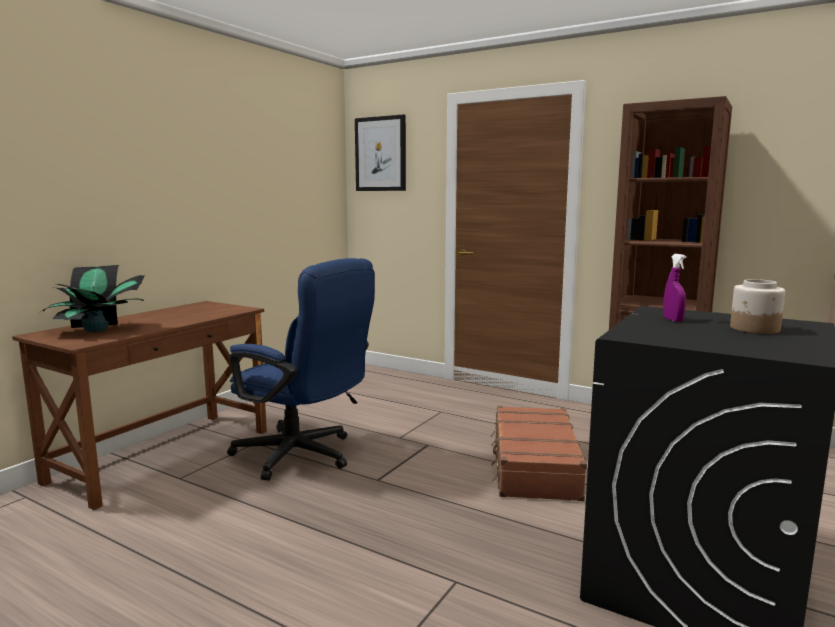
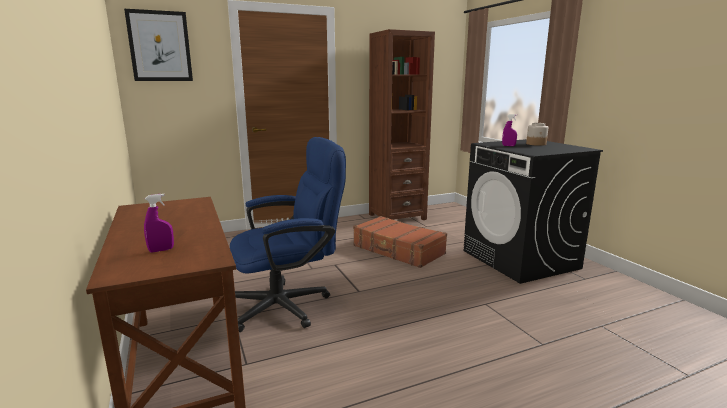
camera: 55 degrees left, 5 degrees up
(98, 330) = (161, 250): potted plant -> purple spray bottle

